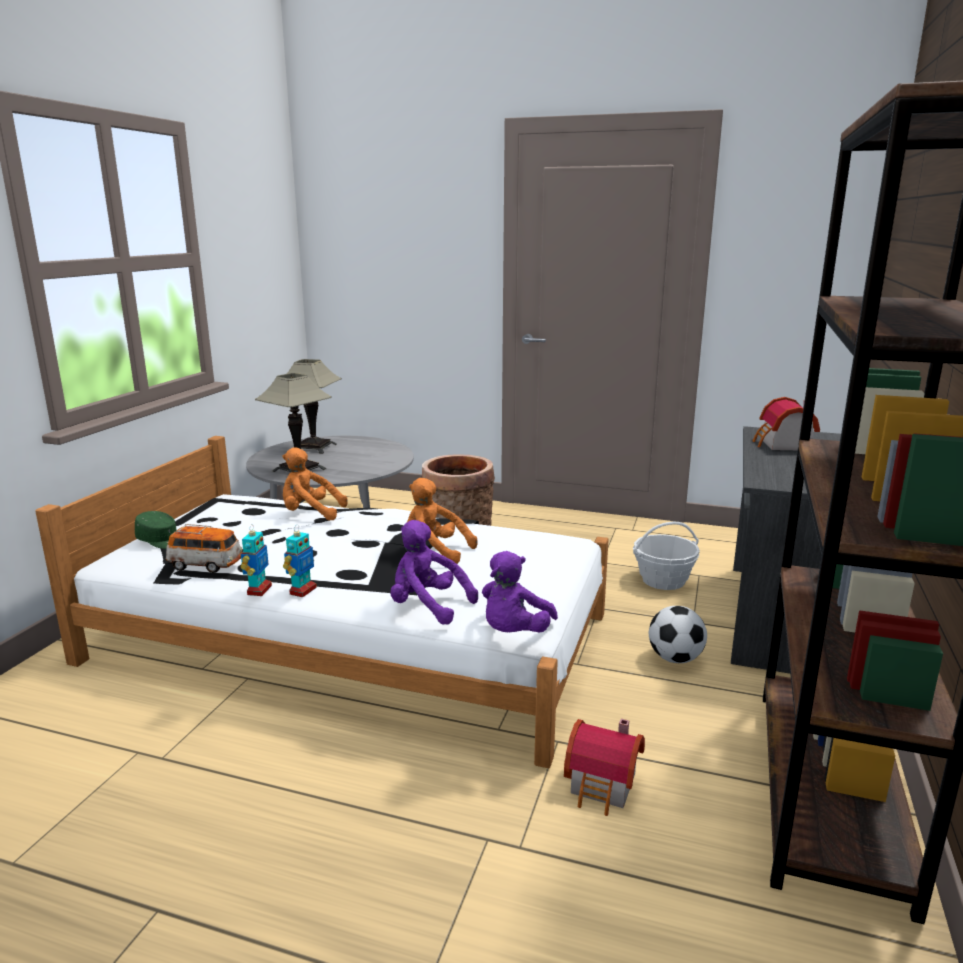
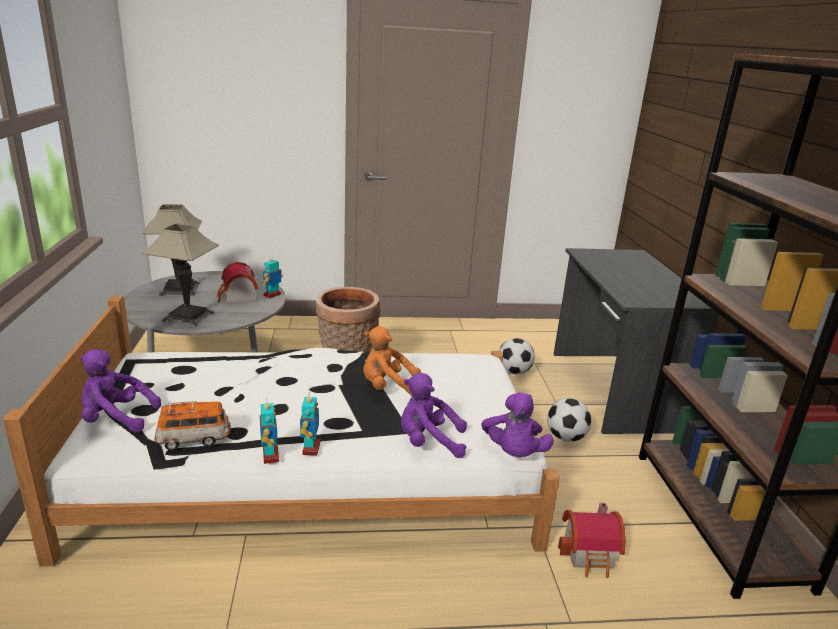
camera: 25 degrees left, 5 degrees up
(160, 541) = (116, 419): green cap -> purple plush toy
(310, 513) = (243, 364): orange plush toy -> none
(396, 460) = (272, 295): none -> toy robot
(663, 580) = (514, 372): basket -> football
(782, 445) = (608, 264): toy house -> toy house (237, 298)

